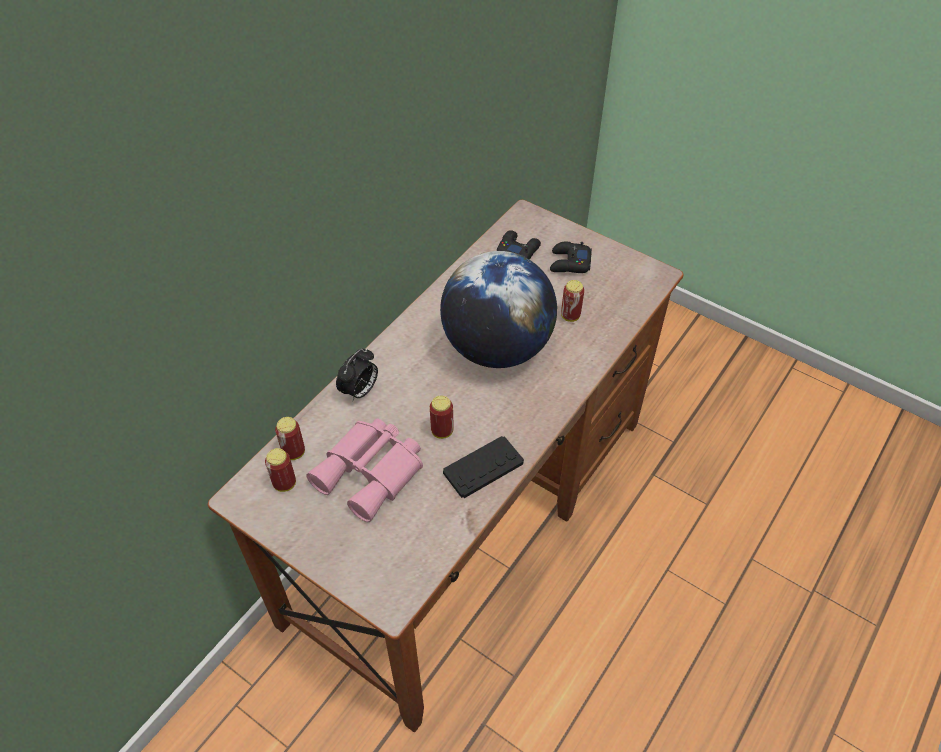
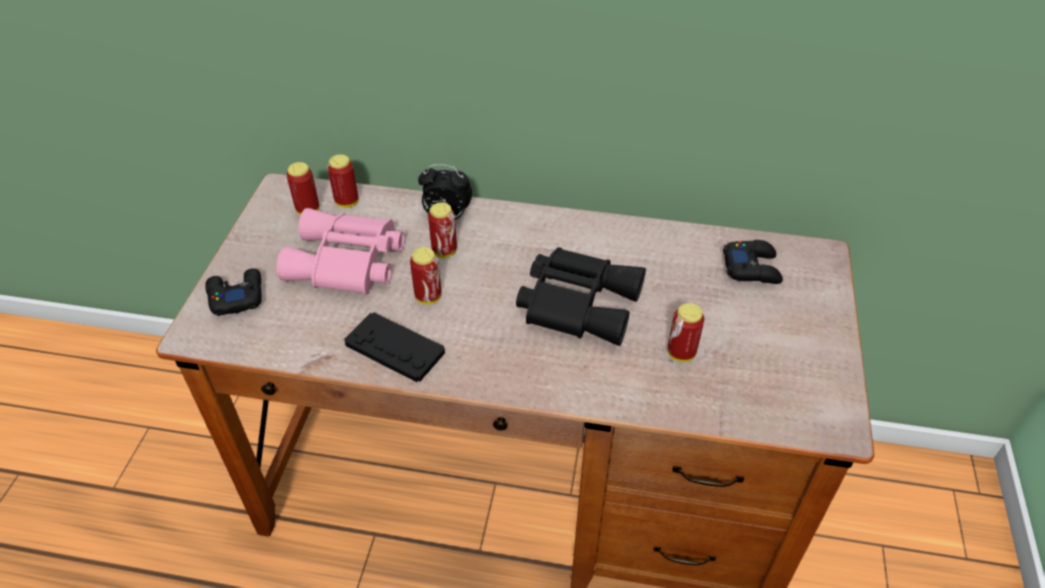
camera: 65 degrees right, 5 degrees down
(398, 405) = (444, 251): none -> can
(497, 348) = (578, 301): globe -> black binoculars
(569, 263) = (774, 323): black game controller -> black game controller (236, 296)

